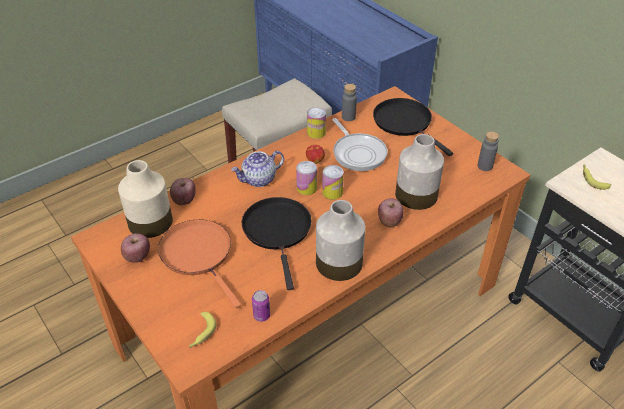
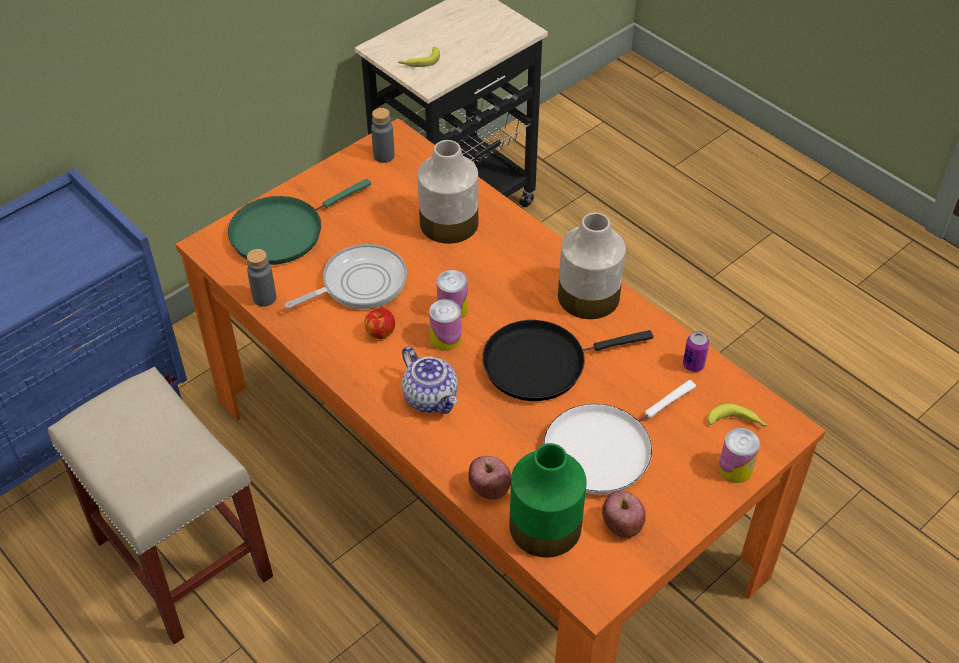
camera: 95 degrees left, 5 degrees up
(150, 222) = (546, 526): beige vase -> green vase
(199, 254) = (603, 449): orange frying pan -> white frying pan
(316, 132) = (307, 336): can -> can (735, 468)
(389, 221) = (505, 249): apple -> none
(405, 123) = (282, 232): black frying pan -> green frying pan

